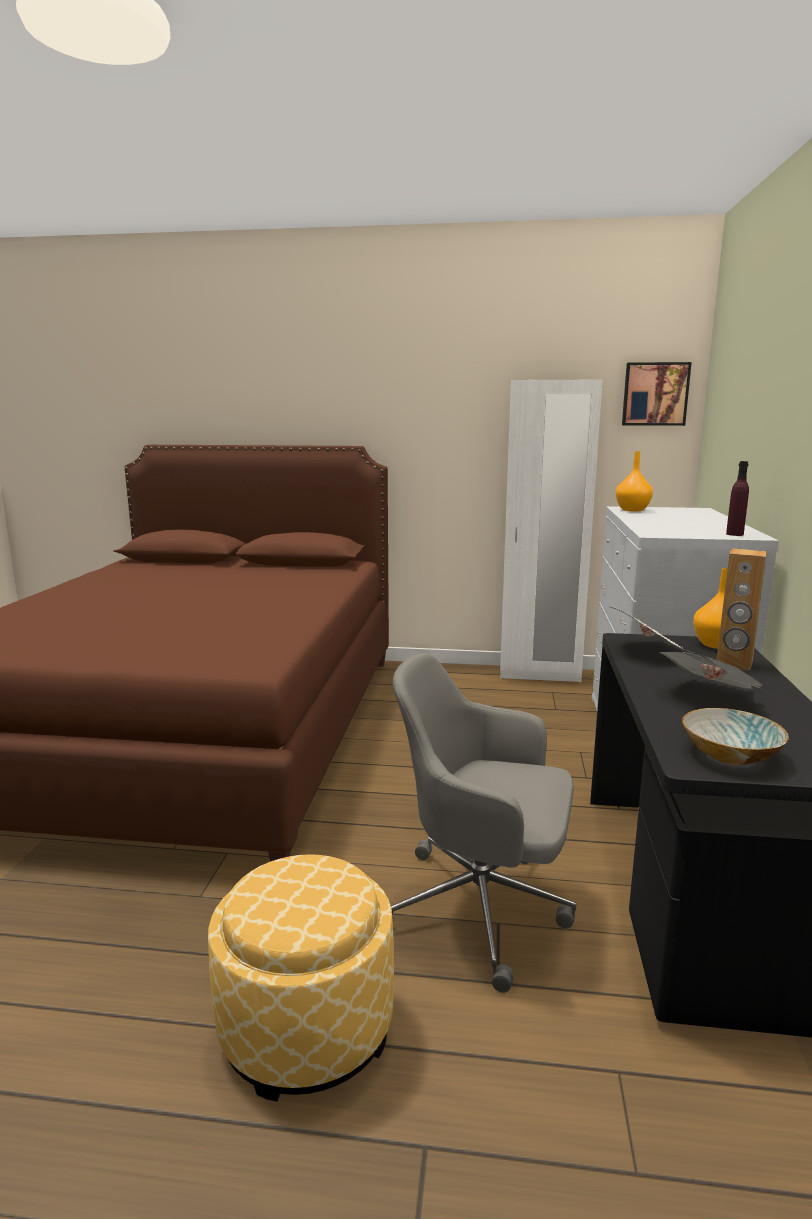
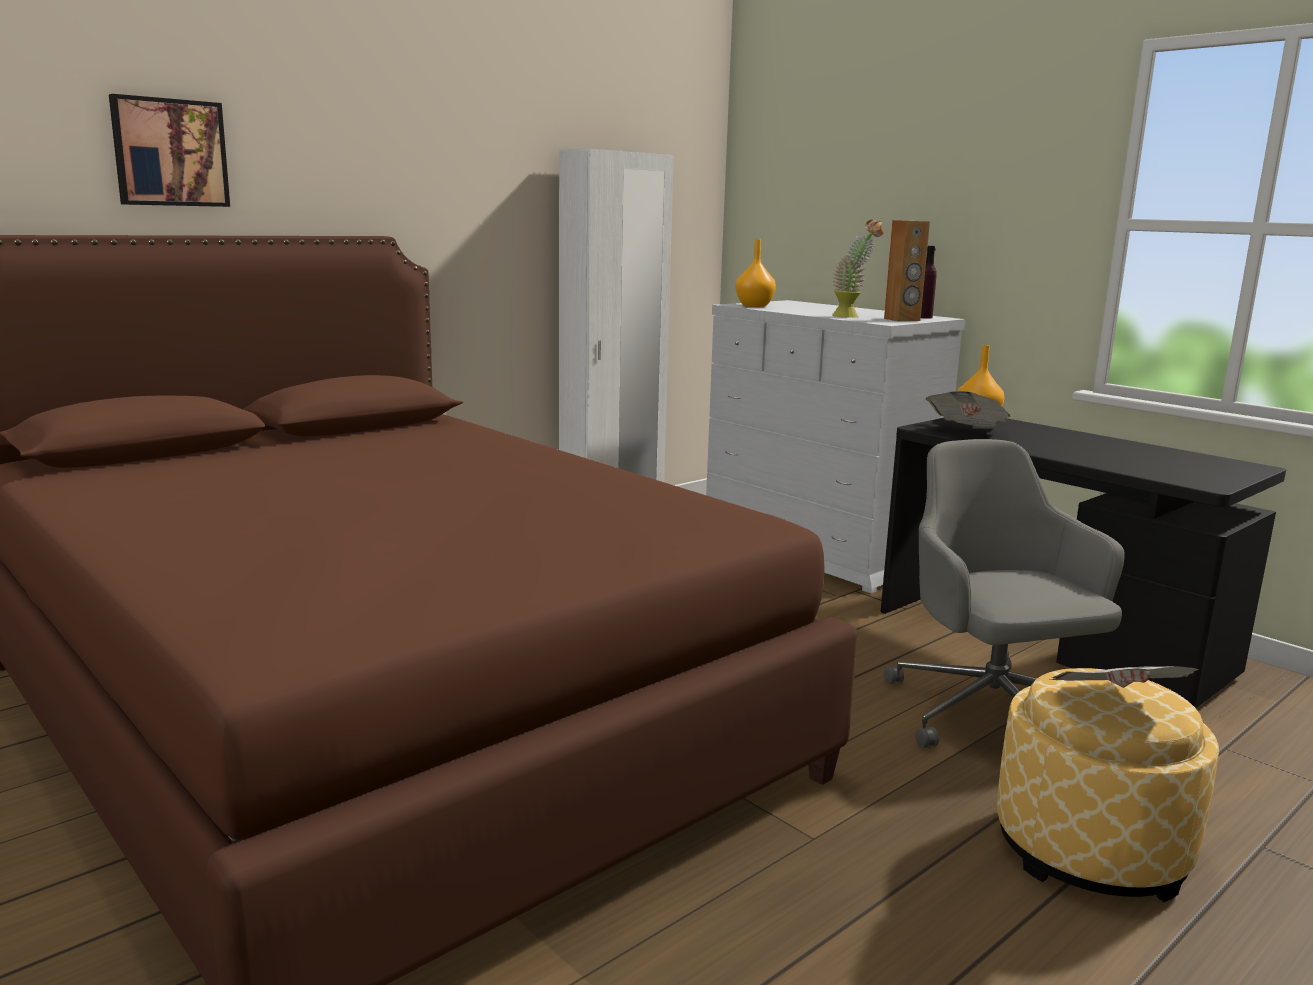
camera: 50 degrees left, 0 degrees up
(481, 908) = (991, 714): grey office chair -> grey office chair turned 105 degrees clockwise
(655, 394) = (688, 175): picture -> picture (169, 153)
(660, 526) = (852, 316): none -> potted plant
(711, 696) = (1088, 449): newspaper -> newspaper (1115, 707)
(731, 755) = (1203, 475): bowl -> none
(734, 663) = (1026, 428): brown speaker -> brown speaker (902, 319)

